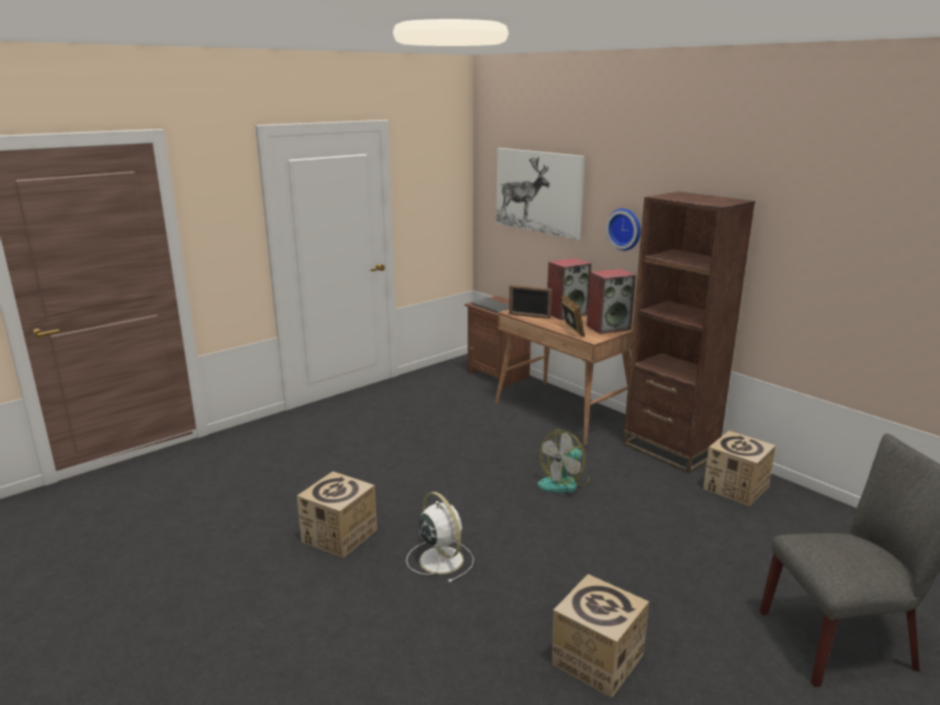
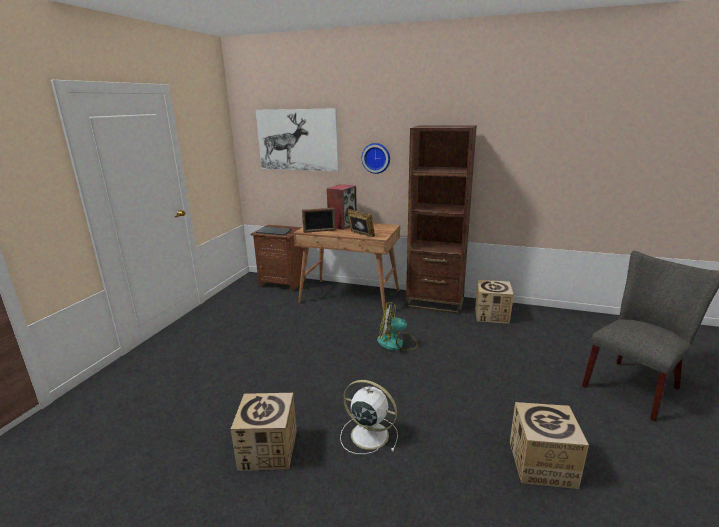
camera: 30 degrees left, 0 degrees up
(564, 482) = (396, 343): fan -> fan turned 75 degrees clockwise
(608, 327) = (380, 228): speaker -> none

